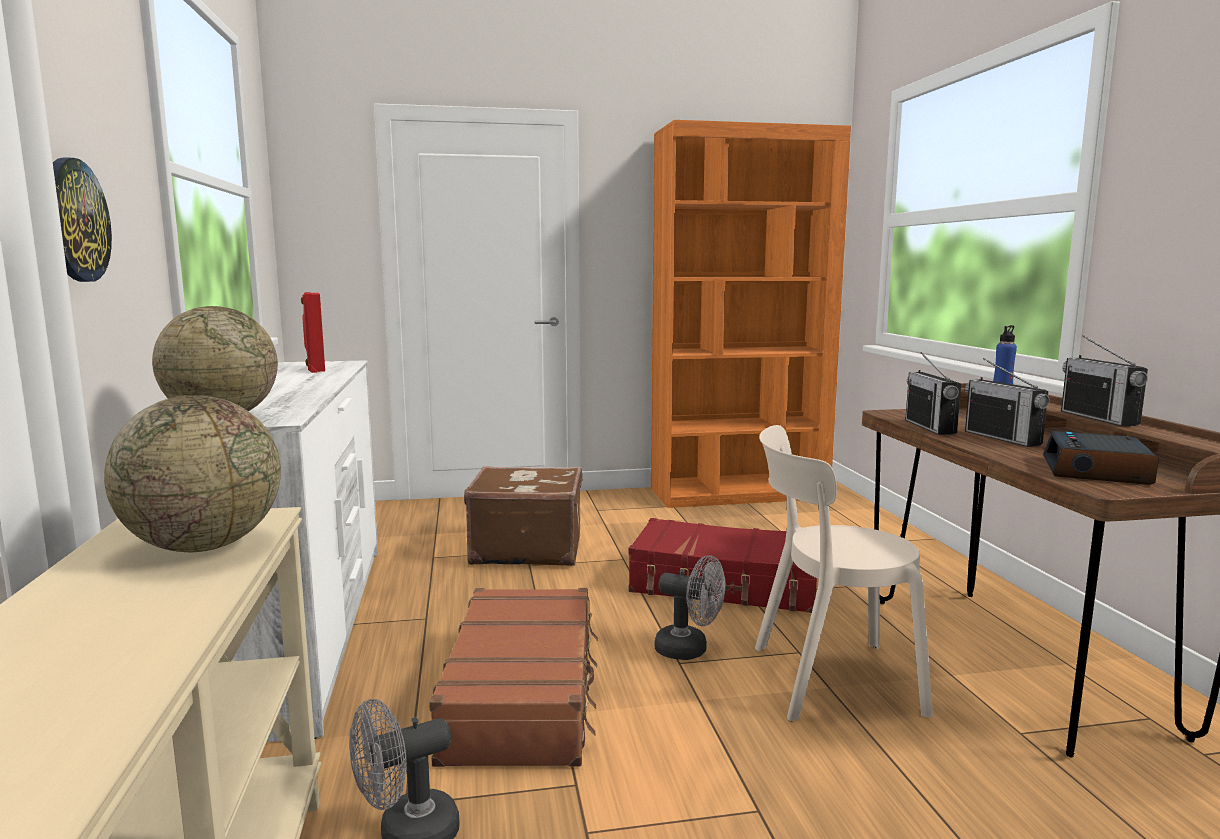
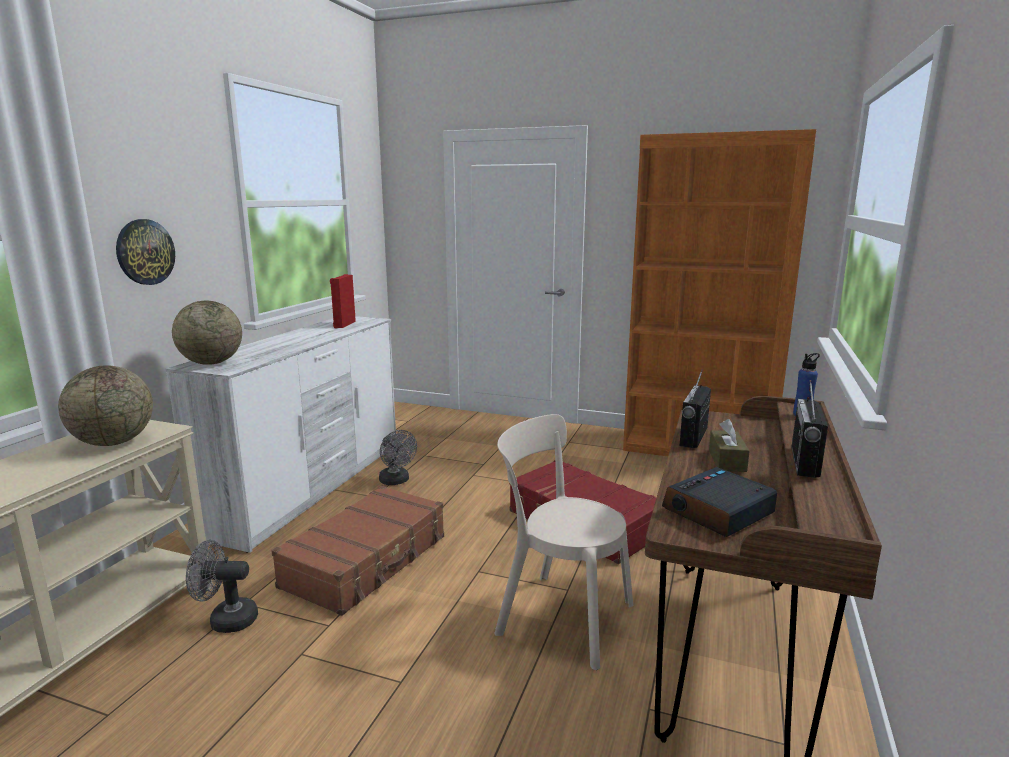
camera: 30 degrees right, 5 degrees up
(527, 549) = (485, 462): brown suitcase -> none
(689, 650) = (496, 564): grey fan -> grey fan (396, 481)
(1002, 438) = (727, 460): radio -> brown tissue box

